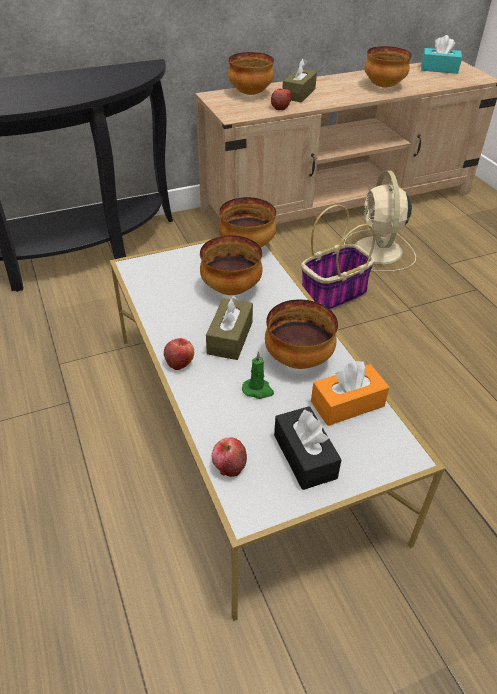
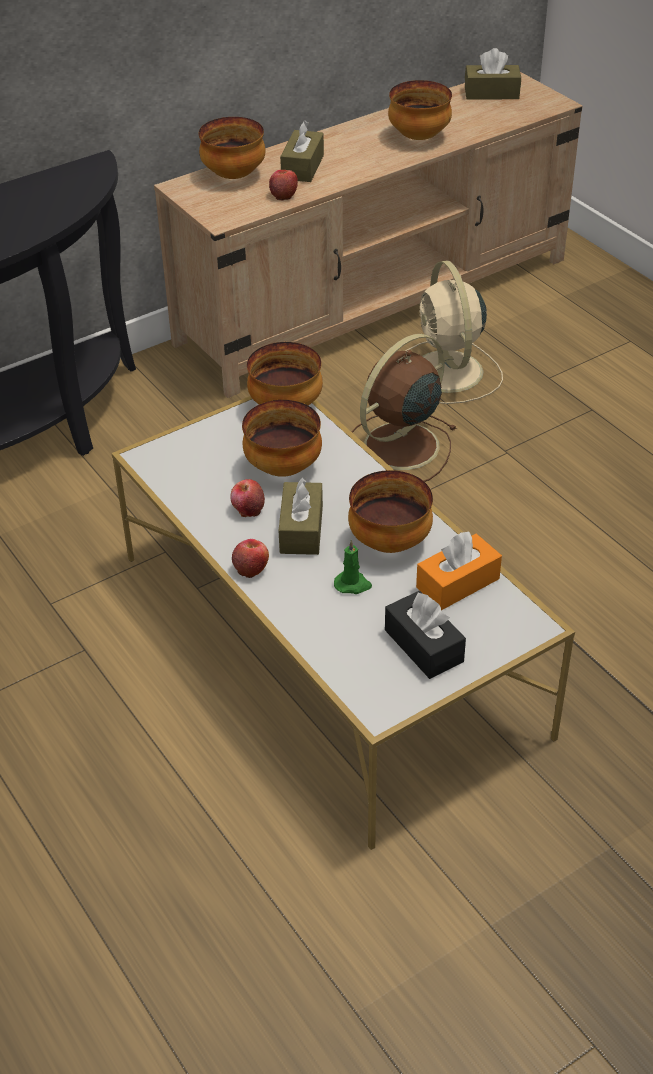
camera: 10 degrees left, 0 degrees up
(229, 466) = (345, 669): apple -> apple (248, 509)
(333, 295) = (398, 447): basket -> brown fan
(439, 69) = (491, 93): turquoise tissue box -> brown tissue box

